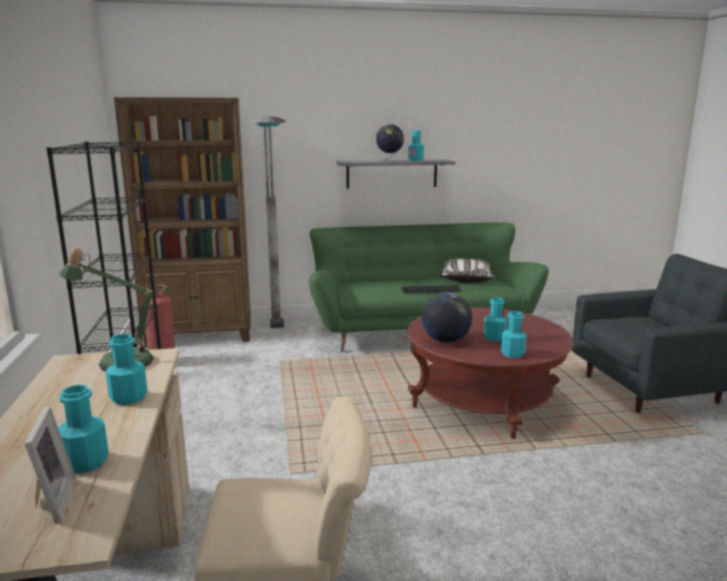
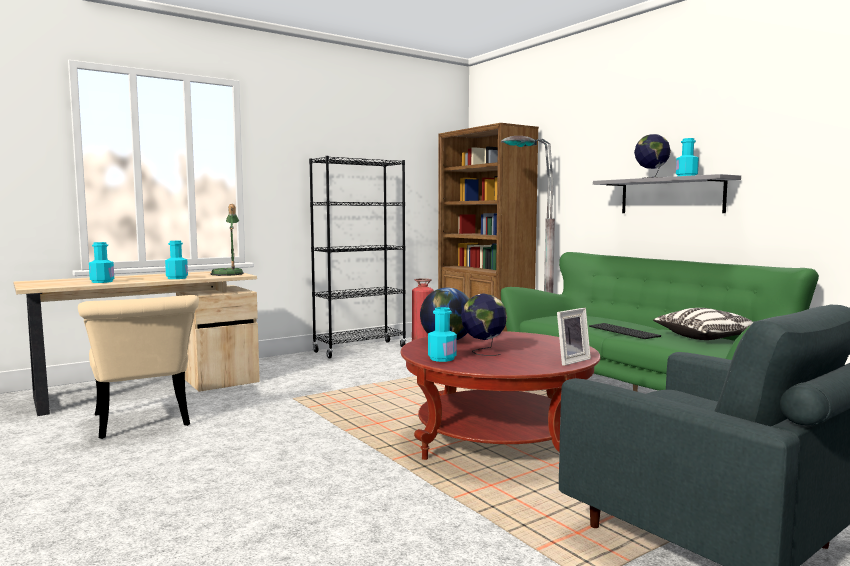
camera: 65 degrees right, 10 degrees down
(51, 503) = (65, 283): picture frame -> picture frame (569, 361)
(494, 337) = (483, 351): turquoise bottle -> globe

